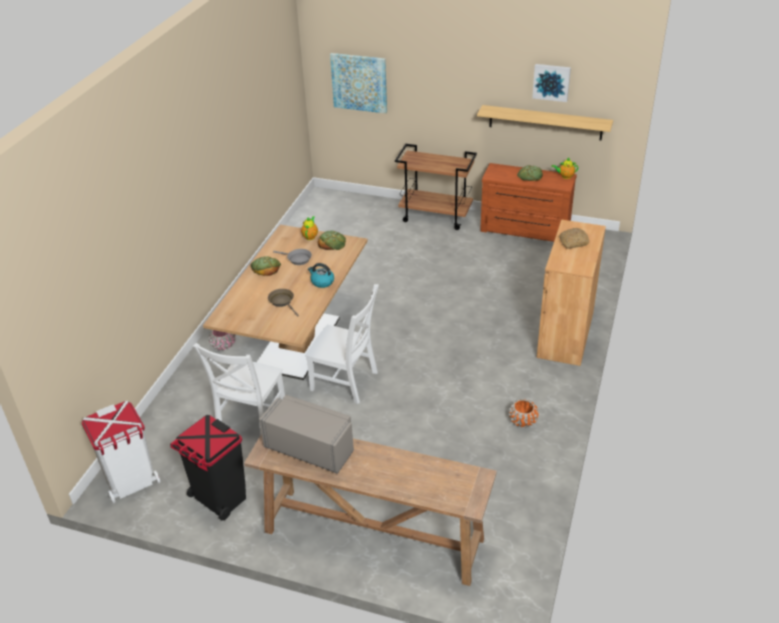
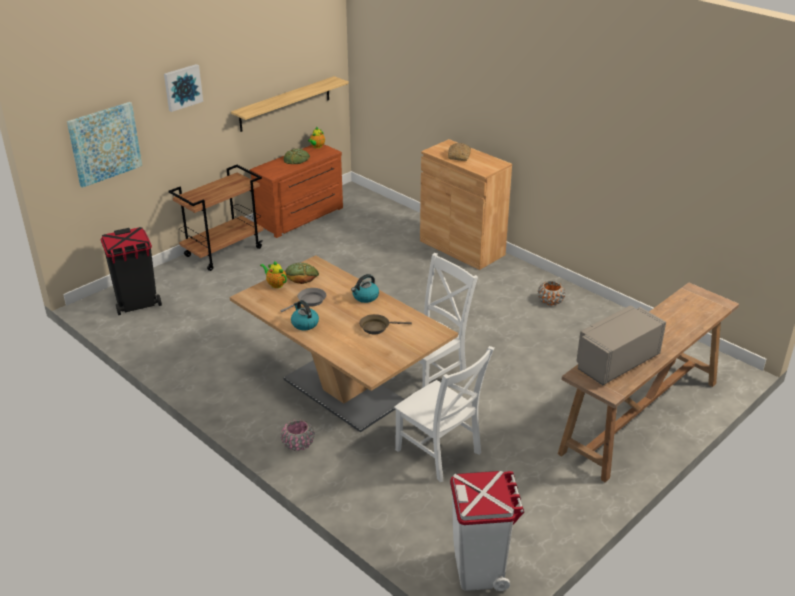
camera: 65 degrees left, 5 degrees down
(219, 498) = (543, 503): black trash can -> black trash can (137, 304)
(266, 267) = (304, 324): bread -> kettle
(551, 82) = (284, 60): picture -> picture (182, 87)

